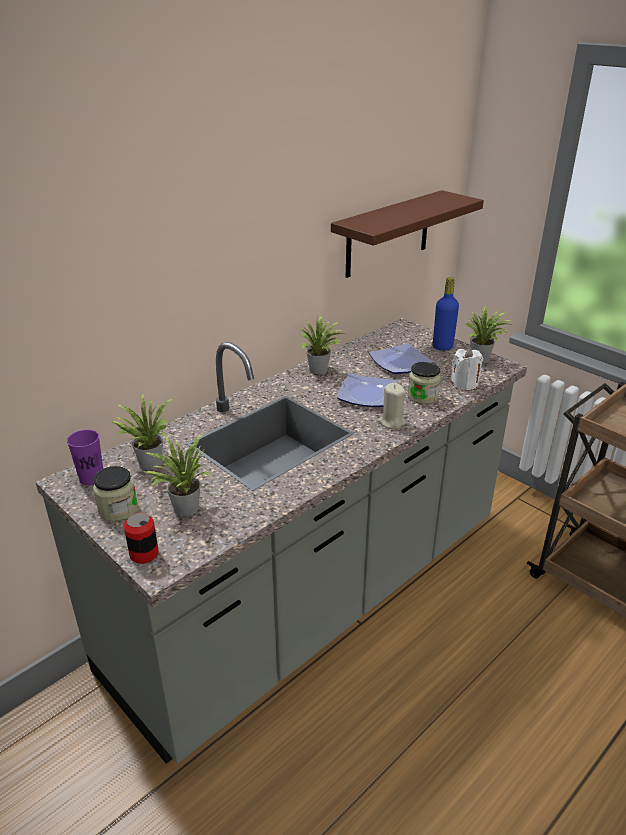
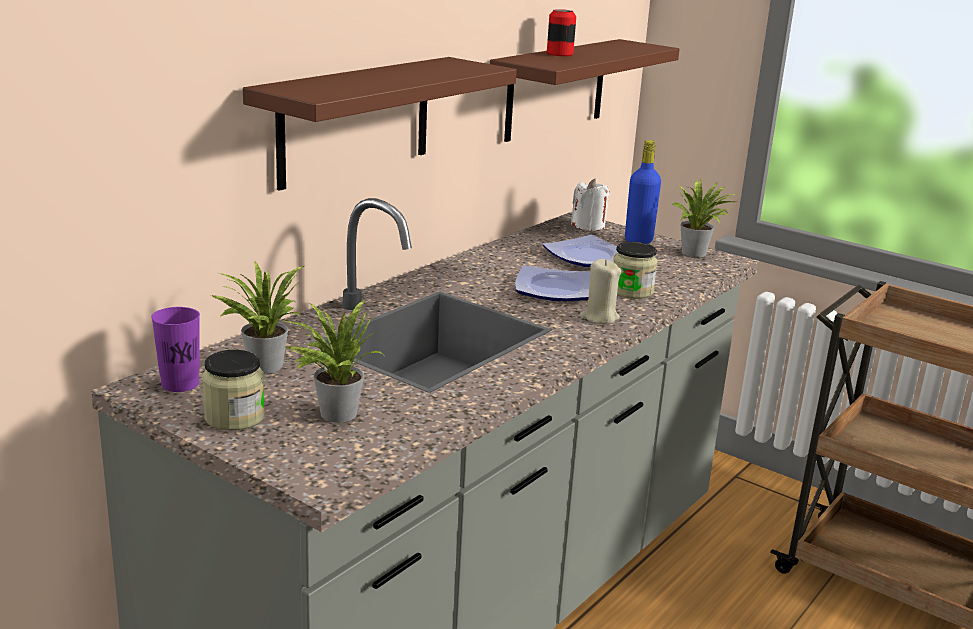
camera: 10 degrees left, 10 degrees down
(144, 554) = (293, 465): can -> can (559, 54)
(222, 282) = (355, 121): none -> brown shelf
(320, 370) = (478, 265): potted plant -> none
(464, 383) = (683, 277): white candle -> white candle (588, 226)

